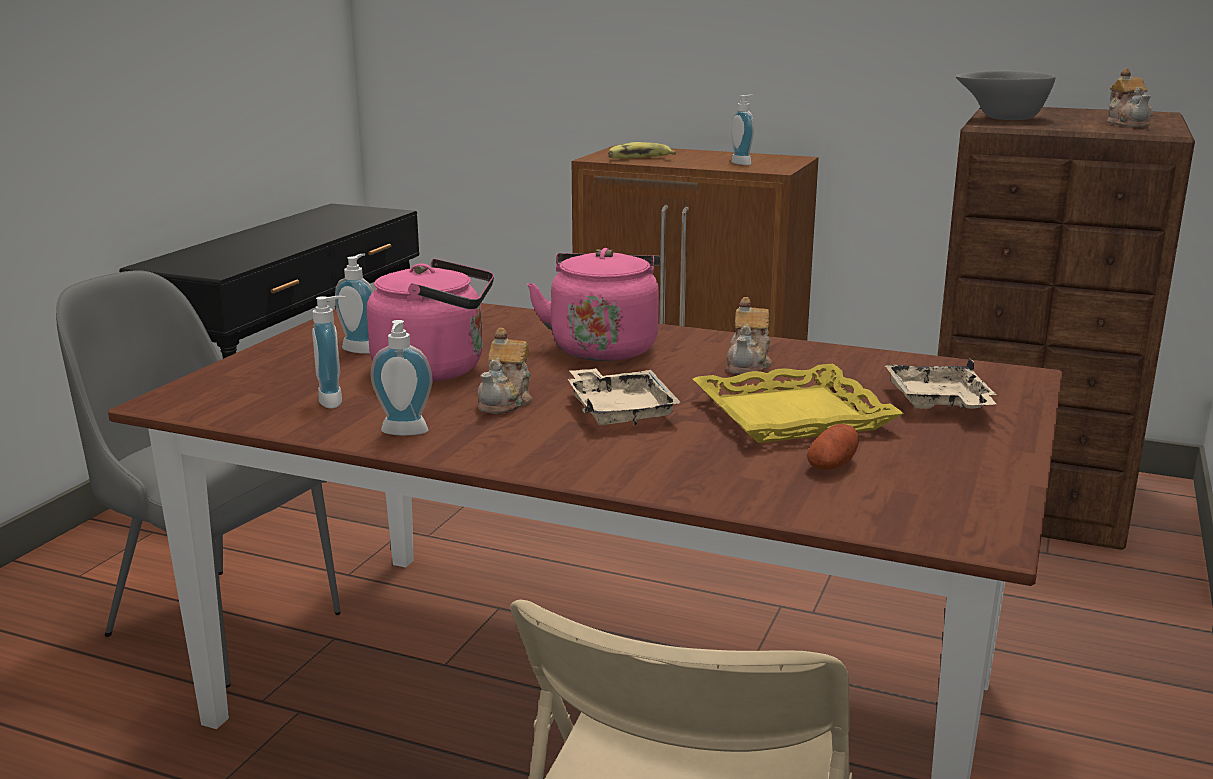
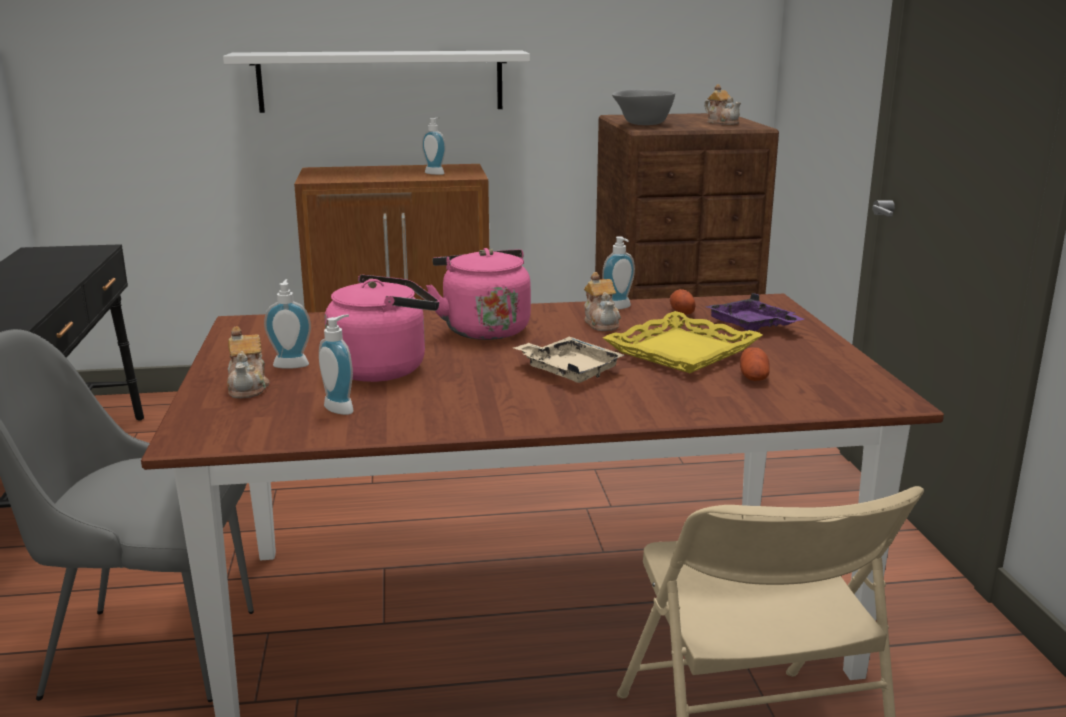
camera: 30 degrees left, 0 degrees up
(403, 433) = (441, 420): soap dispenser -> soap dispenser (619, 308)
(506, 402) = (478, 381): teapot -> teapot (248, 387)
(639, 159) = (349, 177): banana -> none
(712, 48) = (381, 81): none -> white shelf
(872, 369) = (681, 312): none -> potato
(938, 403) = (752, 326): beige tray -> purple tray

